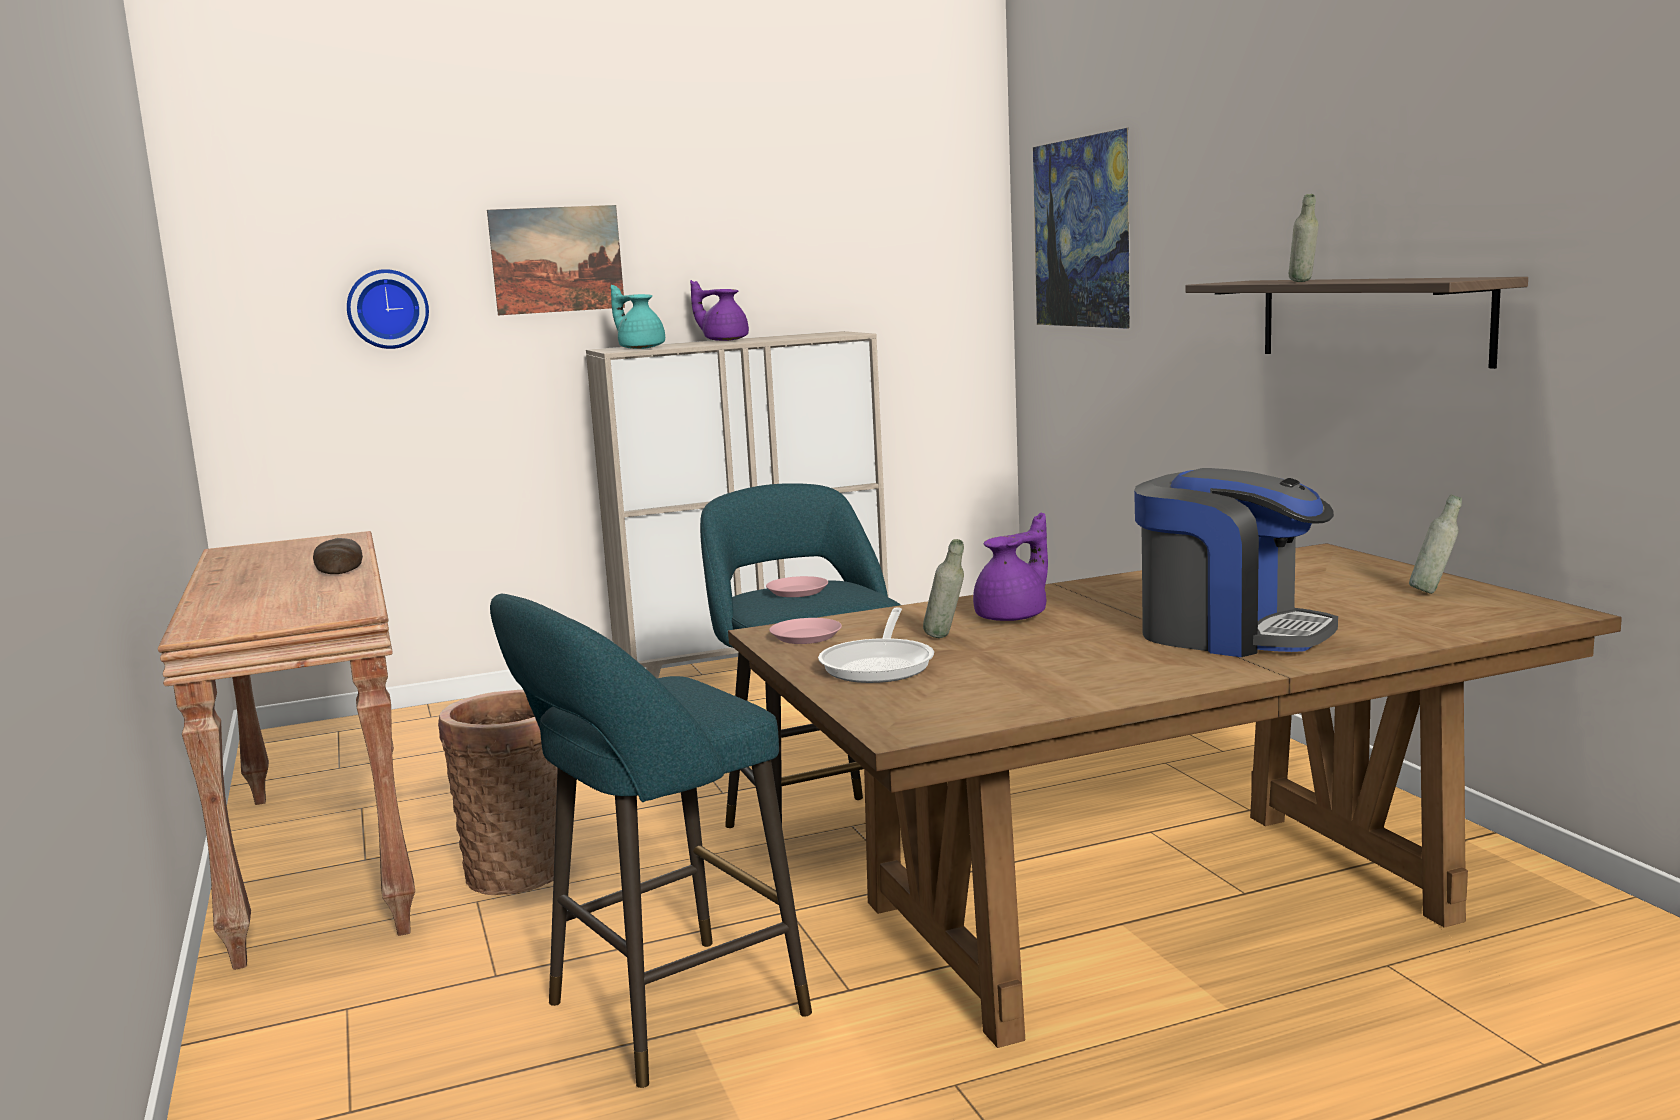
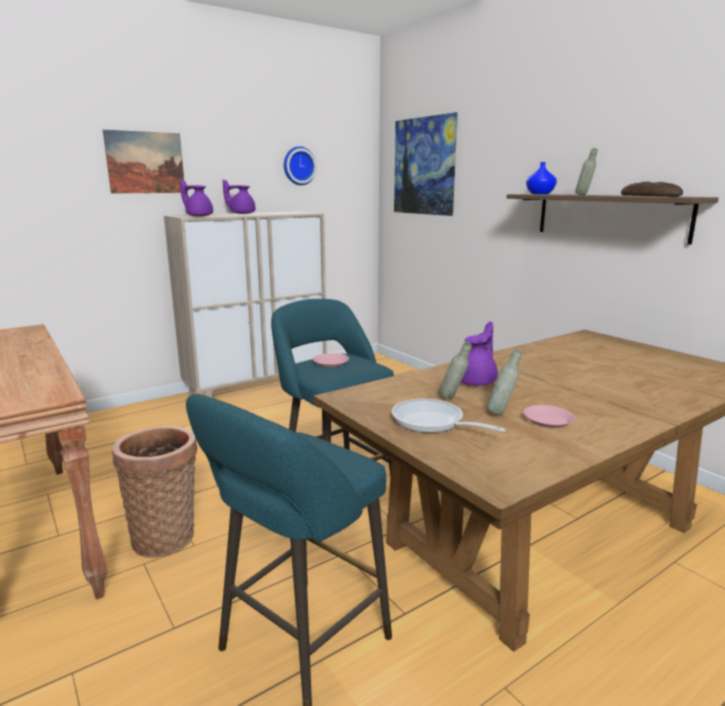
camera: 15 degrees left, 5 degrees up
(339, 565) = (31, 352): bread -> bread (650, 196)
(387, 309) = (41, 186): wall clock -> wall clock (298, 166)
(640, 348) = (198, 216): turquoise teapot -> purple teapot
(806, 636) = (367, 399): pink plate -> pink plate (547, 420)
(880, 665) = (432, 423): frying pan -> frying pan turned 135 degrees clockwise
(1230, 634) = (608, 392): coffee machine -> none
(1247, 281) = (539, 194): none -> blue vase
(1433, 592) = (674, 361): grey bottle -> grey bottle (501, 413)

